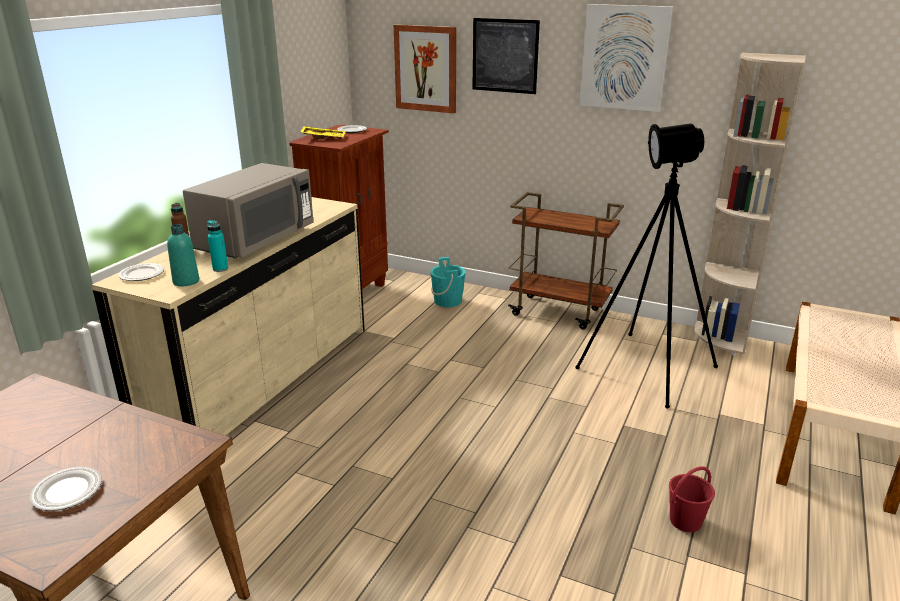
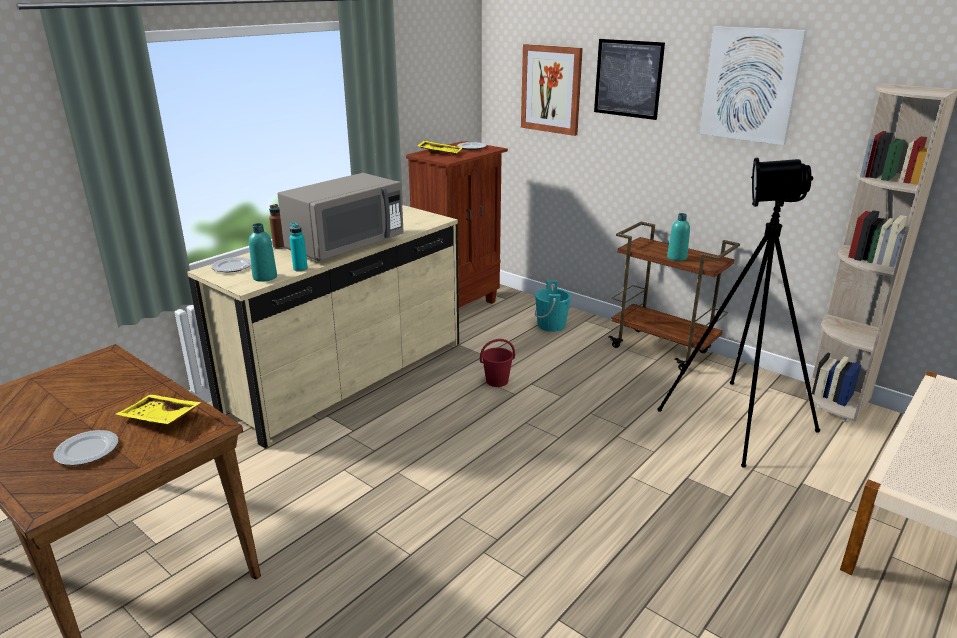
camera: 15 degrees right, 0 degrees up
(134, 445) = (159, 419): none -> yellow tray
(569, 223) = (677, 257): none -> turquoise bottle
(686, 521) = (717, 591): red bucket -> red bucket (497, 381)

